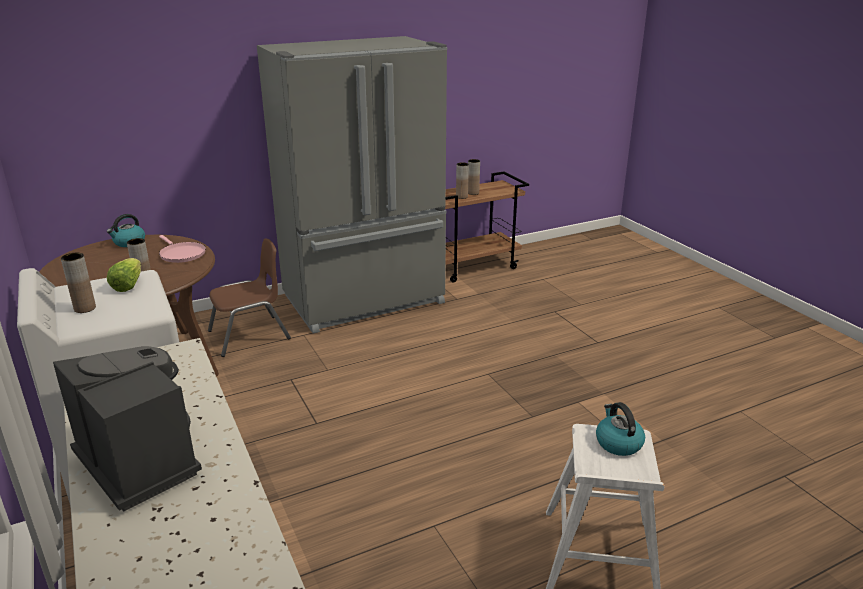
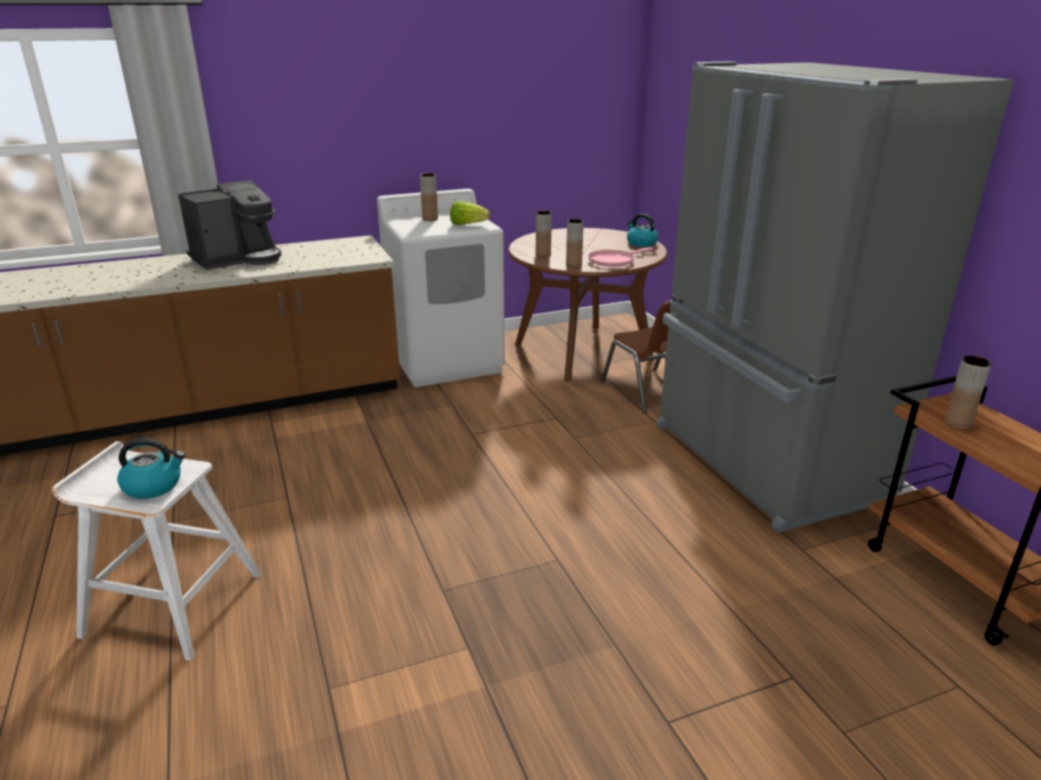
camera: 95 degrees right, 0 degrees up
(473, 193) = (994, 437): brown vase -> brown vase (573, 265)

